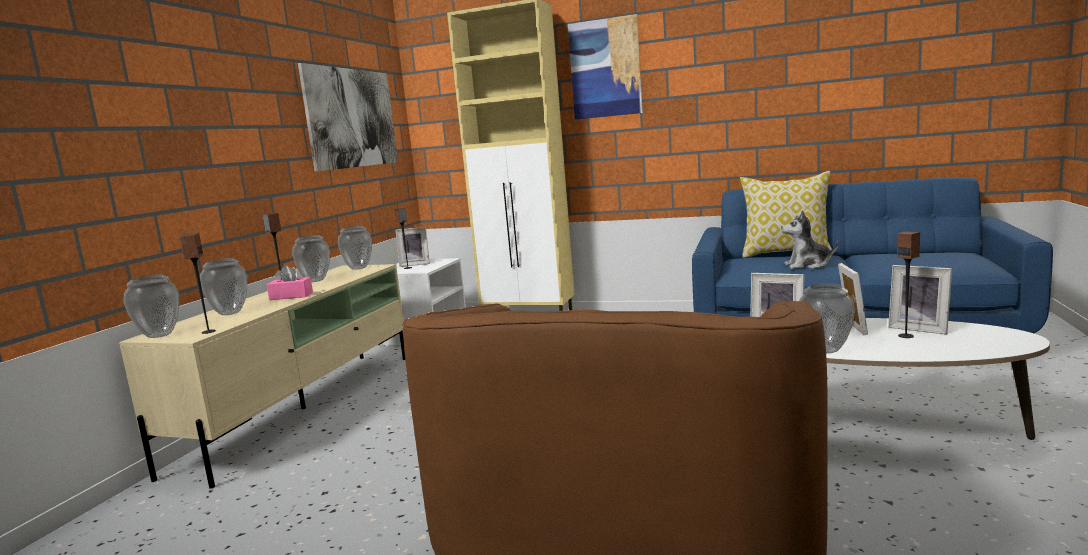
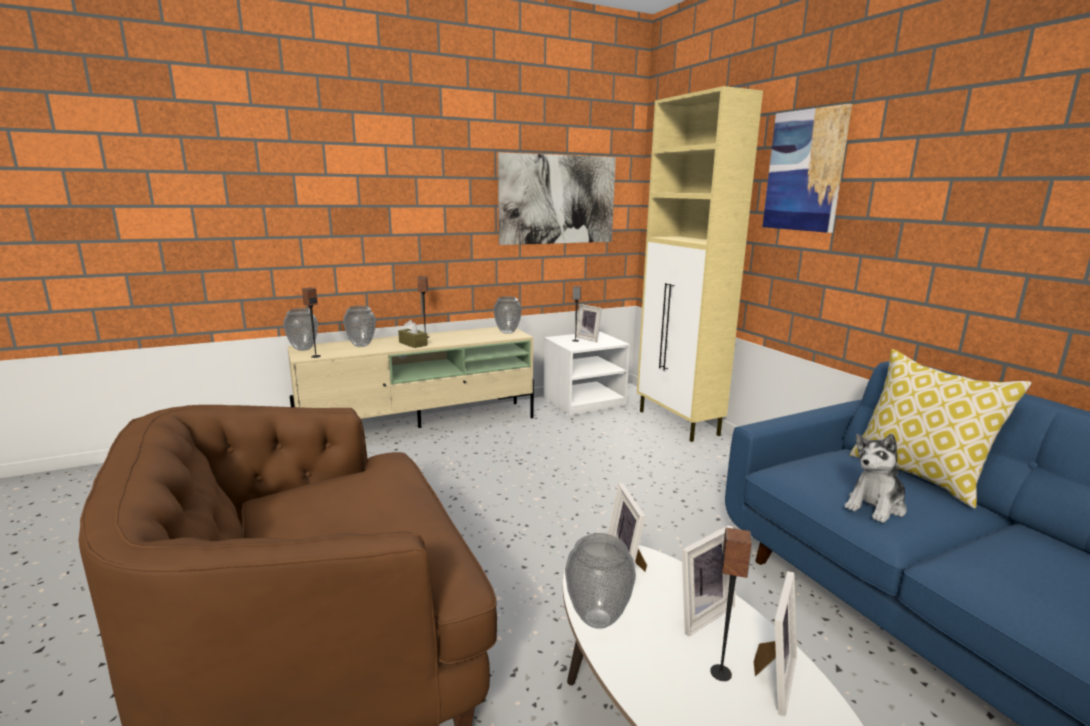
camera: 45 degrees right, 5 degrees up
(291, 296) = (413, 344): pink tissue box -> brown tissue box
(315, 280) = (460, 334): vase -> none
(808, 265) = (875, 506): plush toy -> plush toy turned 90 degrees counterclockwise
(919, 328) = (770, 678): picture frame -> picture frame turned 150 degrees counterclockwise

